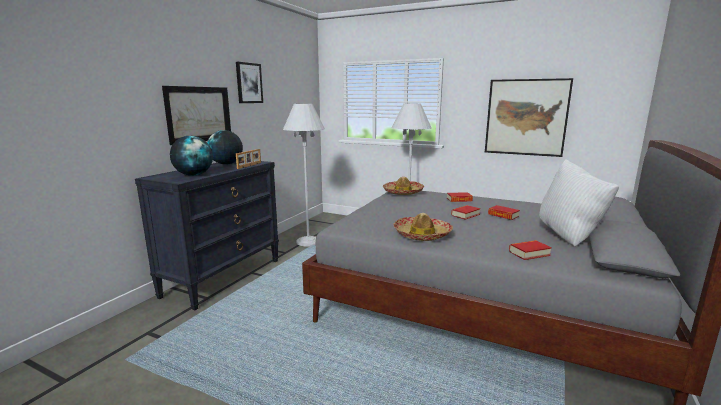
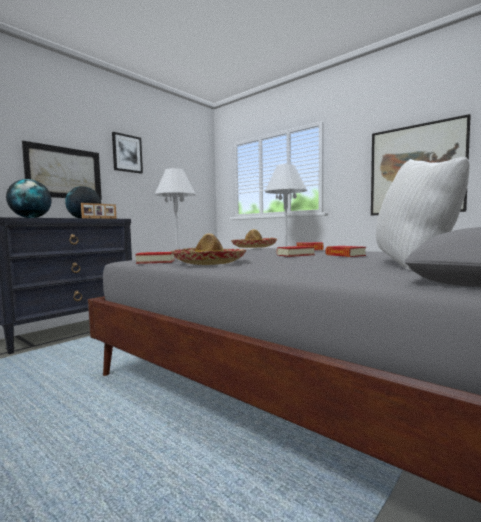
camera: 15 degrees right, 10 degrees down
(529, 253) = (324, 272): book -> book (156, 262)

